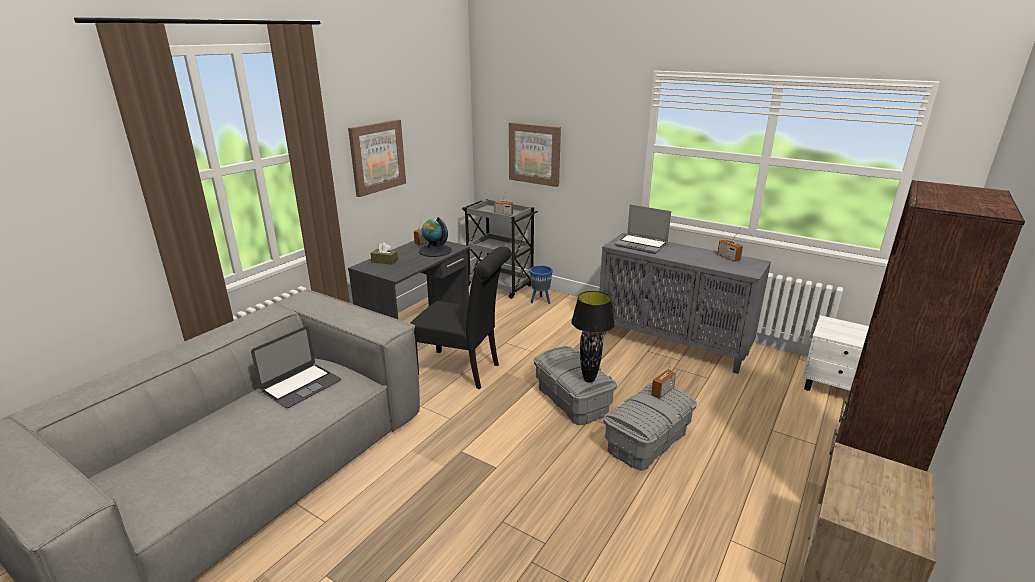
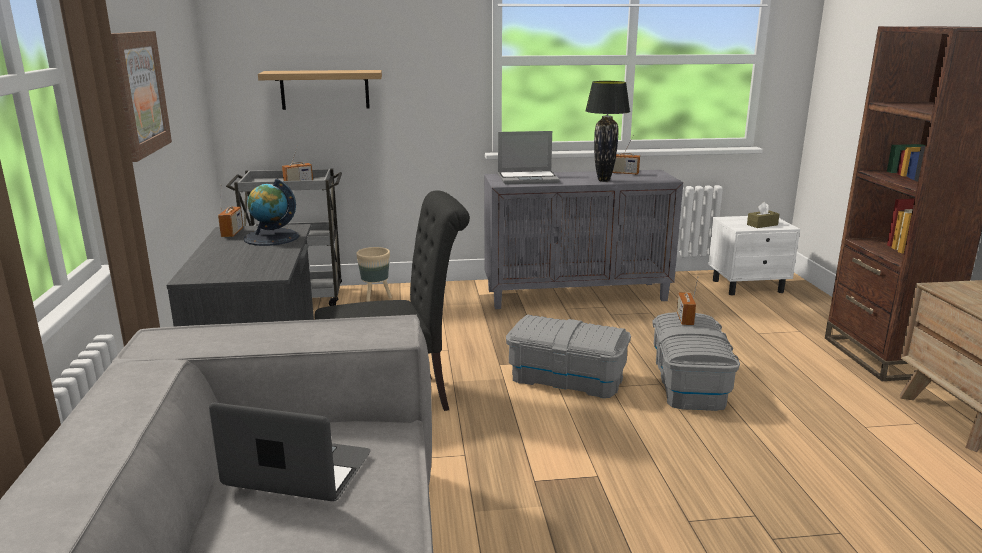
camera: 40 degrees left, 5 degrees down
(301, 385) = (298, 470): laptop -> laptop turned 75 degrees counterclockwise
(384, 261) = (216, 264): brown tissue box -> brown tissue box (762, 225)
(535, 154) = (325, 89): picture -> shelf
(540, 301) = (376, 298): blue planter -> beige planter
(589, 379) = (606, 333): black table lamp -> black table lamp (603, 180)

